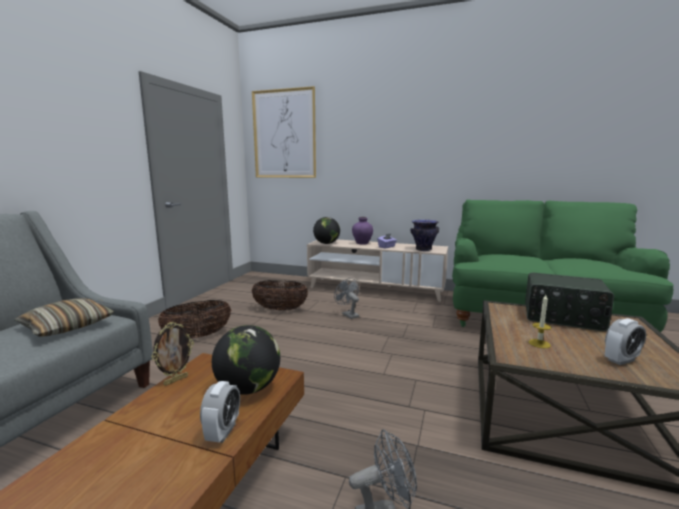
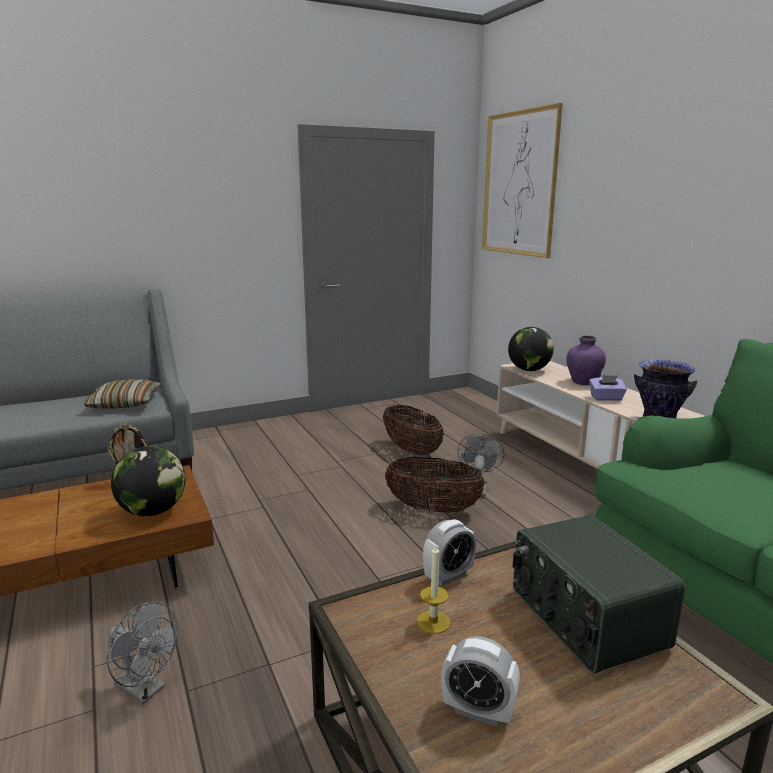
camera: 45 degrees right, 5 degrees up
(198, 336) = (289, 451): basket -> basket (433, 509)
(223, 432) = (81, 534): alarm clock -> alarm clock (448, 576)

